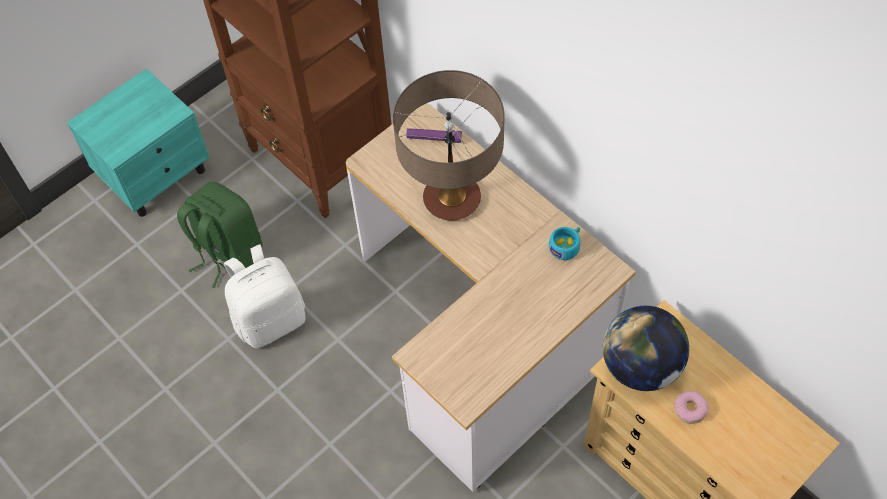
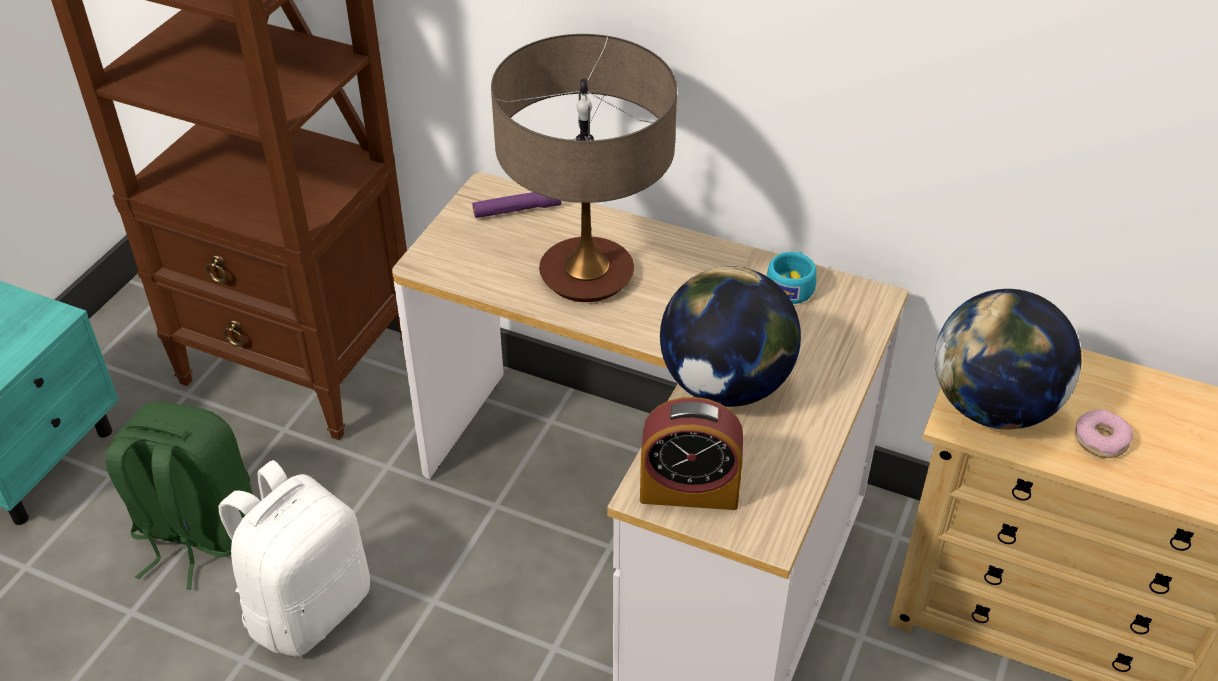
camera: 25 degrees left, 15 degrees down
(438, 361) = (689, 490): none -> alarm clock
(492, 302) = (725, 385): none -> globe

